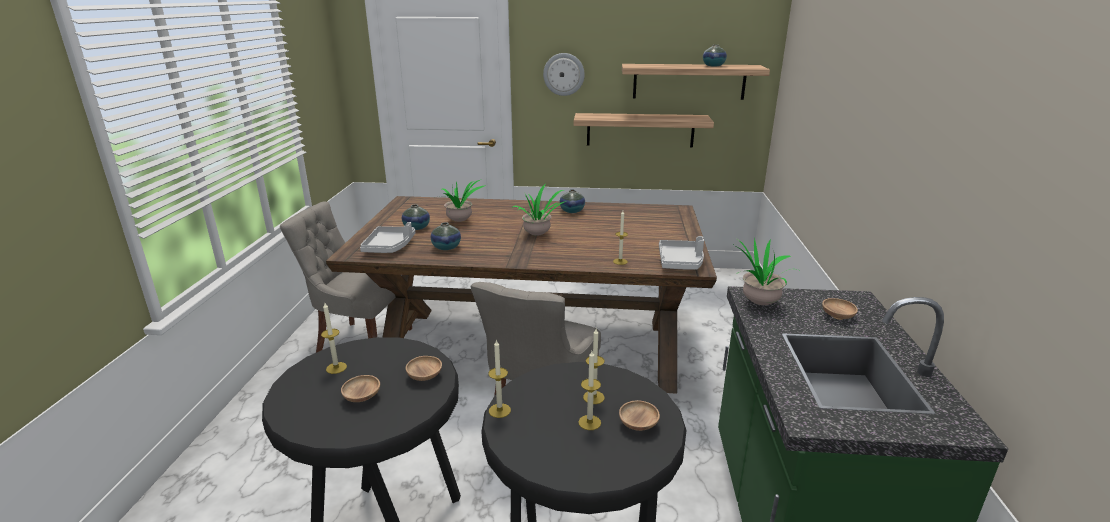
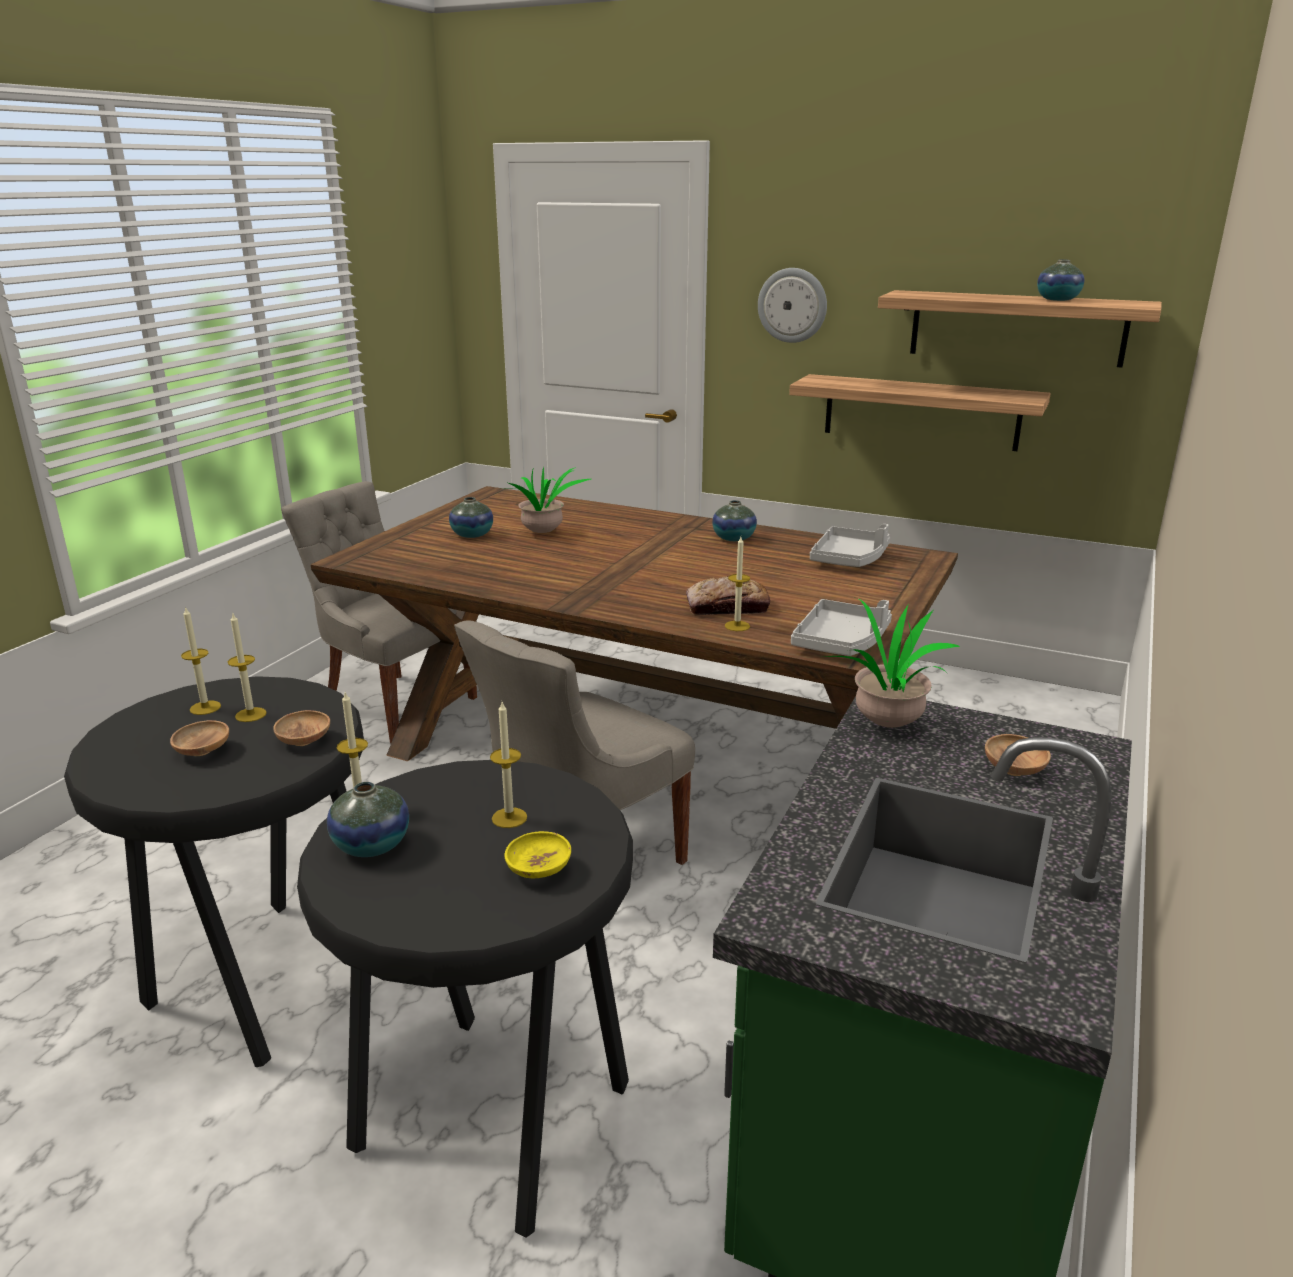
camera: 20 degrees right, 0 degrees up
(389, 247) = (410, 557): grey tray -> grey tray (849, 559)
(446, 247) = (488, 568): vase -> vase (371, 845)
(538, 234) = (644, 567): potted plant -> none
(589, 422) = (469, 851): candle -> candle (250, 714)
(605, 252) = (727, 607): none -> bread
(638, 424) = (539, 870): brown bowl -> yellow bowl

